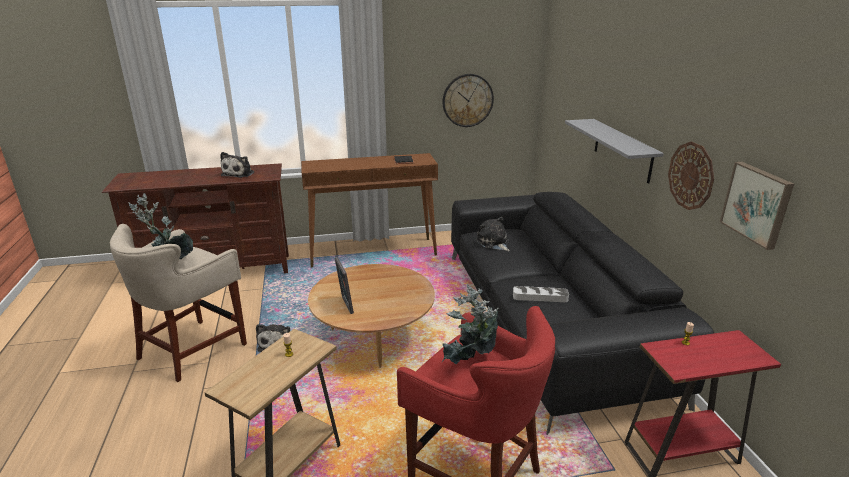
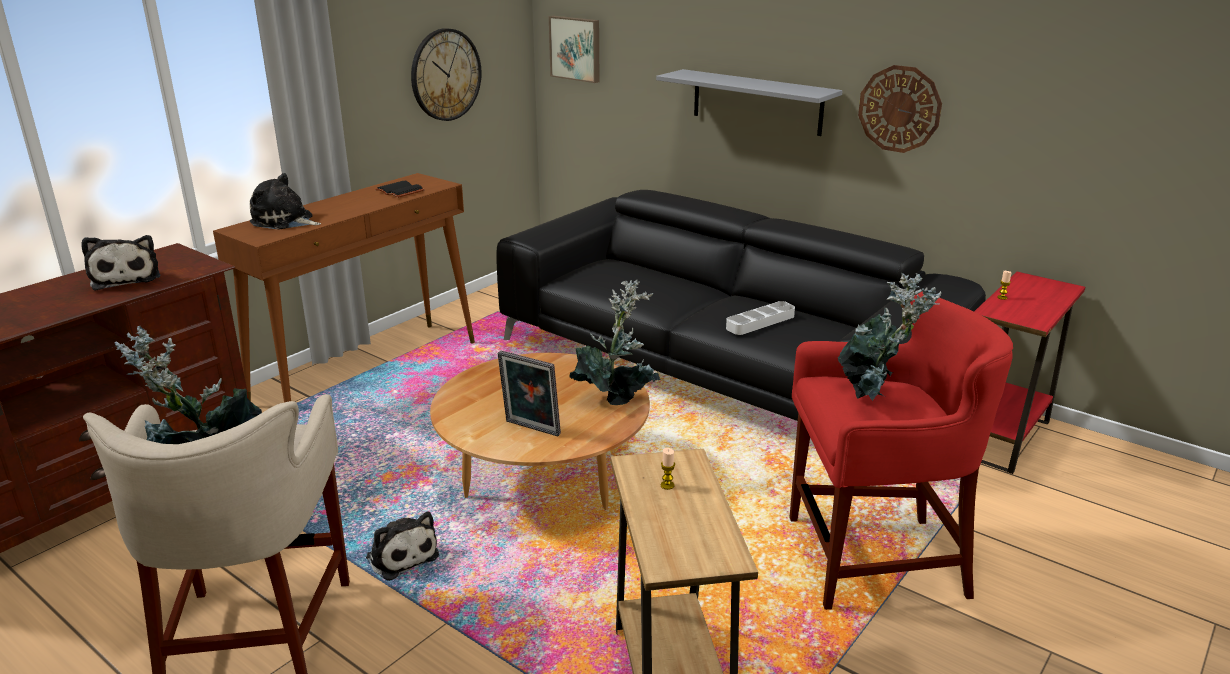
camera: 40 degrees left, 0 degrees up
(406, 307) = (616, 397): none -> potted plant
(493, 243) = (610, 282): plush toy -> plush toy (284, 221)
(757, 204) = (1016, 118): picture -> picture (576, 48)

